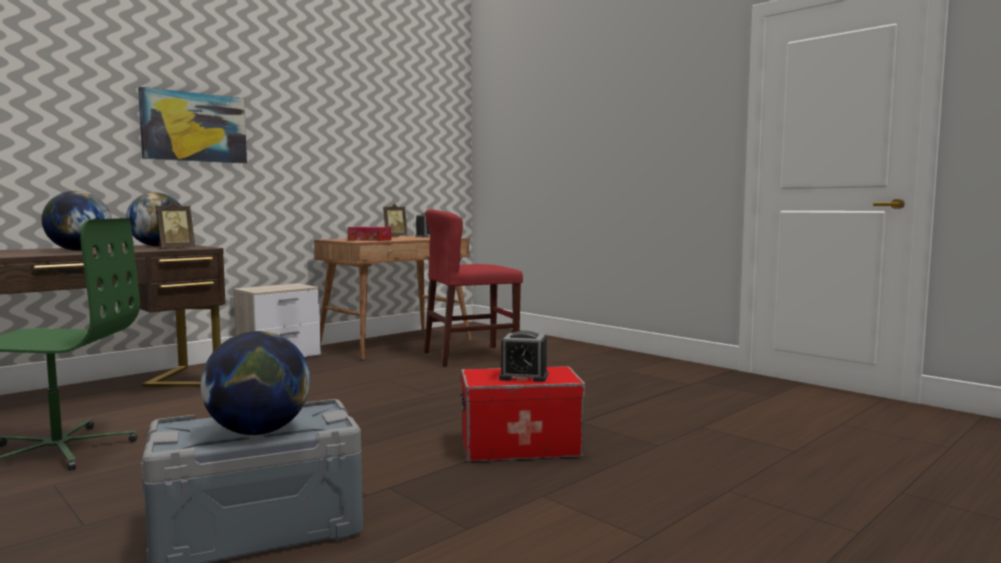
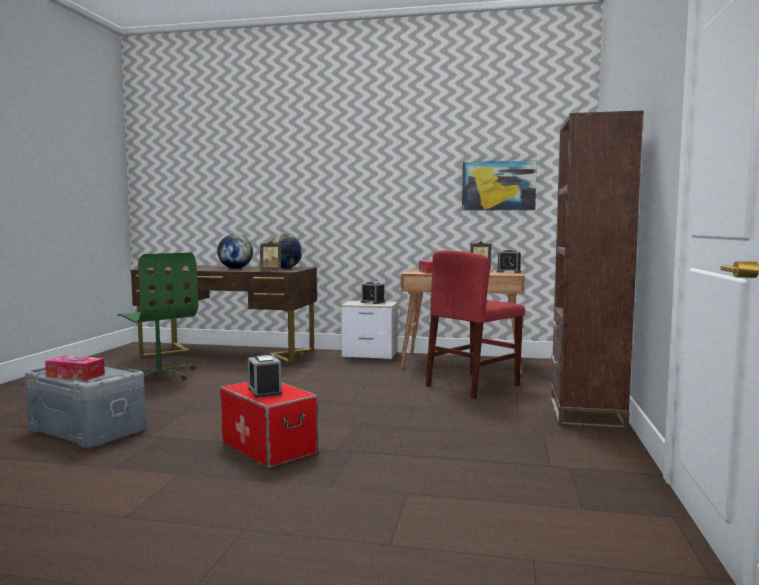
camera: 55 degrees right, 0 degrees up
(194, 127) = (329, 188): picture -> picture (498, 186)
(258, 432) = (75, 375): globe -> tissue box
(274, 286) = (372, 302): none -> alarm clock
(470, 356) = (473, 385): red chair -> red chair turned 75 degrees counterclockwise
(598, 352) = (585, 413): none -> brown bookcase

